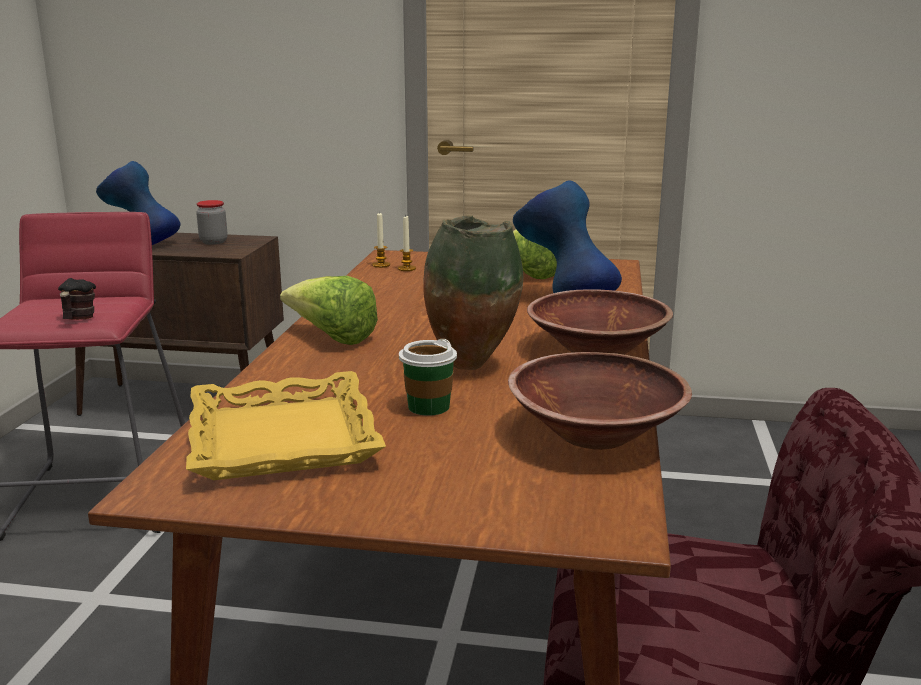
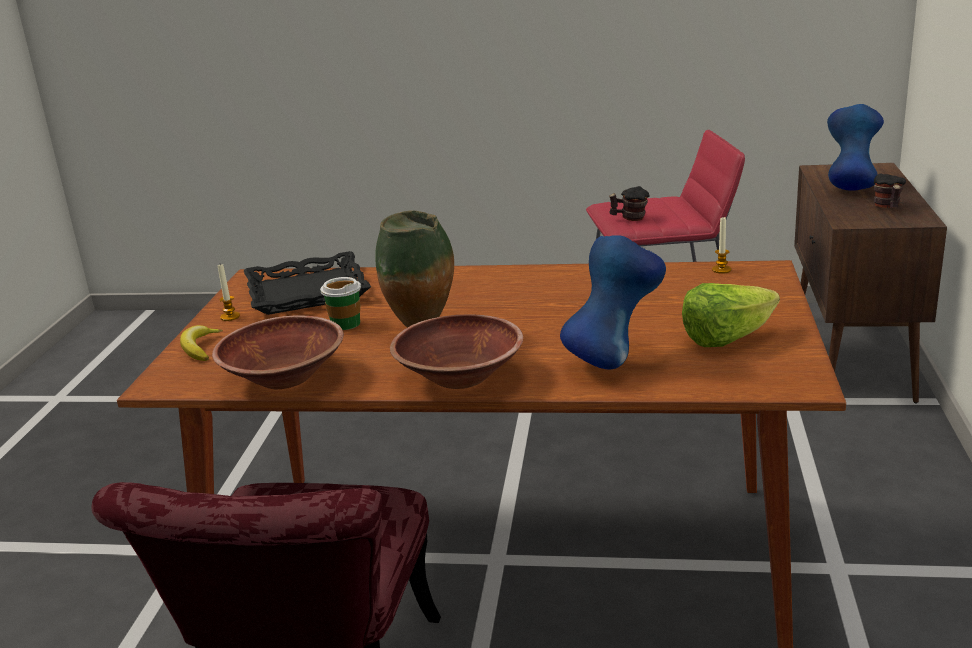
camera: 90 degrees right, 5 degrees up
(213, 242) = (887, 208): jar -> mug
(285, 438) = (307, 292): yellow tray -> black tray
(332, 338) = (488, 280): lettuce -> none
(406, 268) = (713, 281): candle -> candle (230, 317)
(479, 508) = (200, 348): none -> banana

